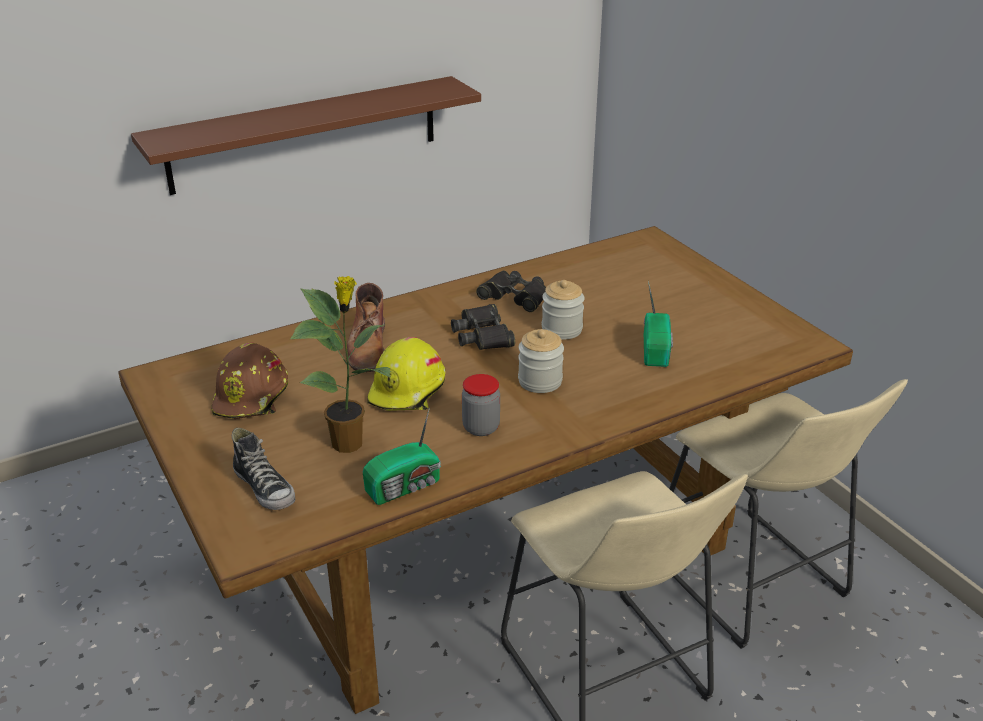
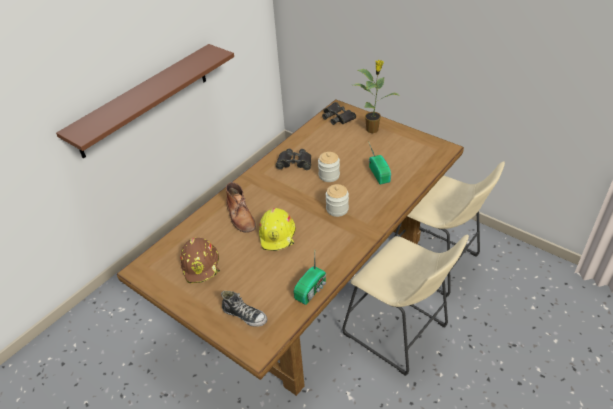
camera: 20 degrees left, 10 degrees up
(349, 443) = (269, 275): potted plant -> potted plant (373, 129)
(481, 427) = (326, 245): jar -> none
(483, 335) = (293, 190): black binoculars -> black binoculars (337, 117)

